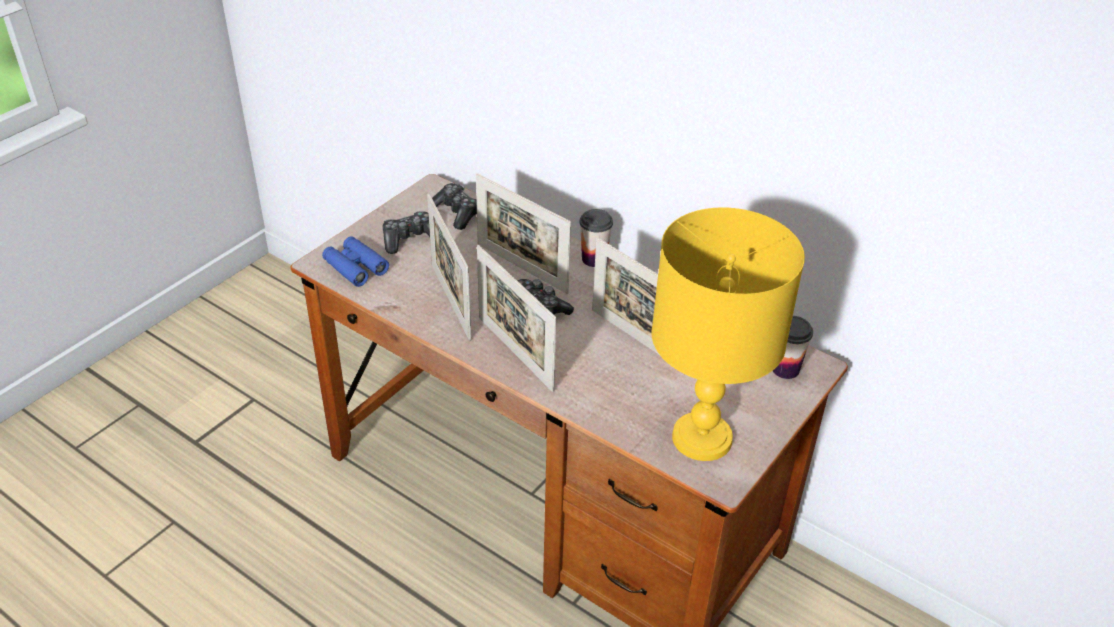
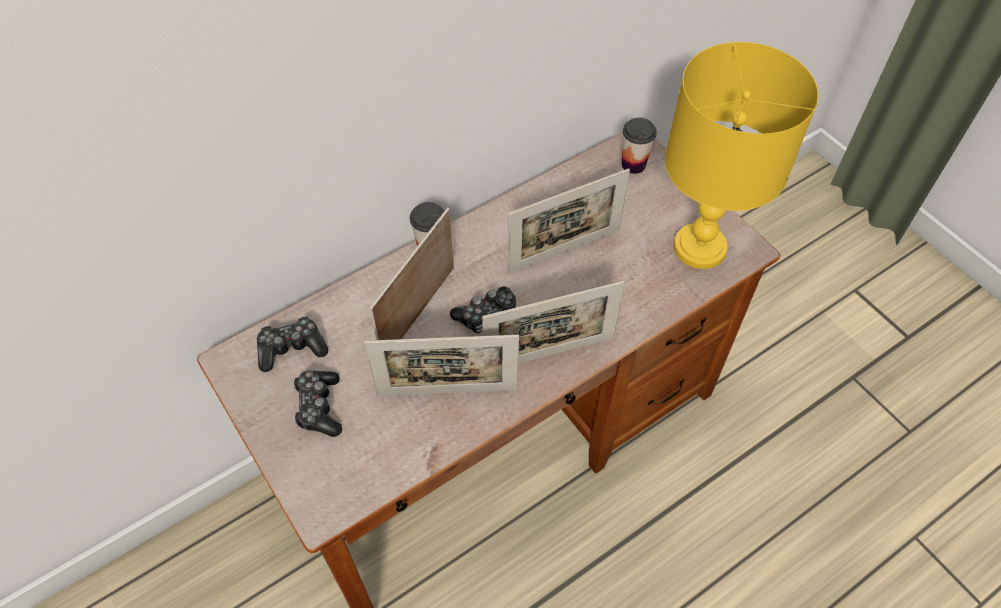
camera: 70 degrees left, 15 degrees up
(355, 267) = (346, 476): blue binoculars -> none
(521, 268) = (419, 313): picture frame -> picture frame turned 150 degrees clockwise

